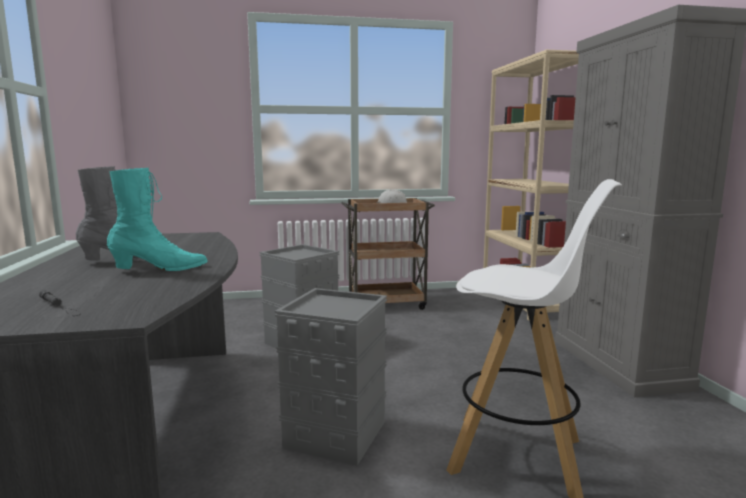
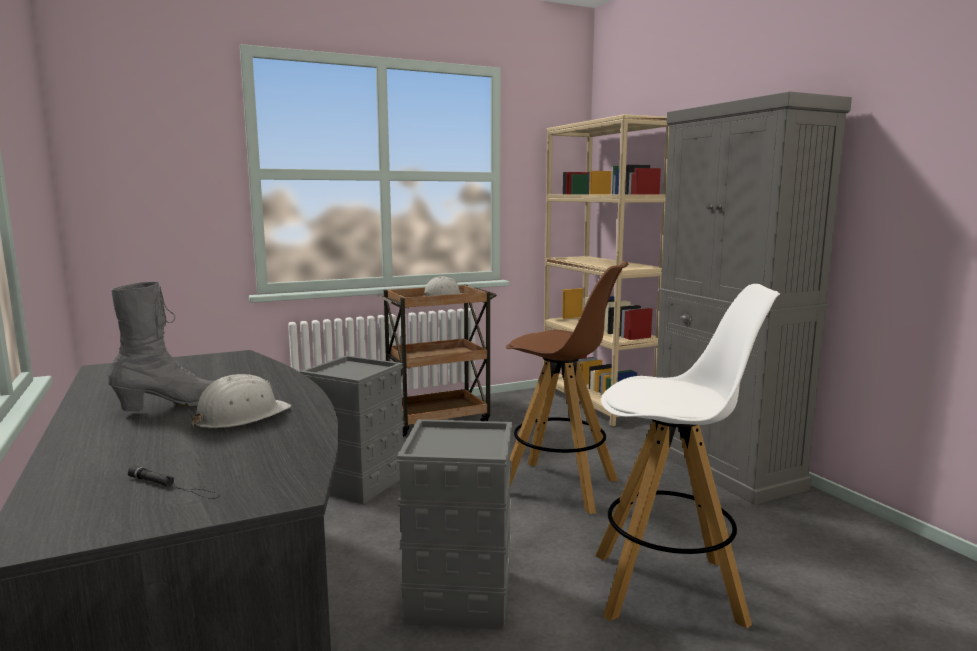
camera: 15 degrees left, 0 degrees up
(160, 269) = (241, 416): turquoise boot -> white hard hat
(460, 362) = (560, 486): none -> brown stool

